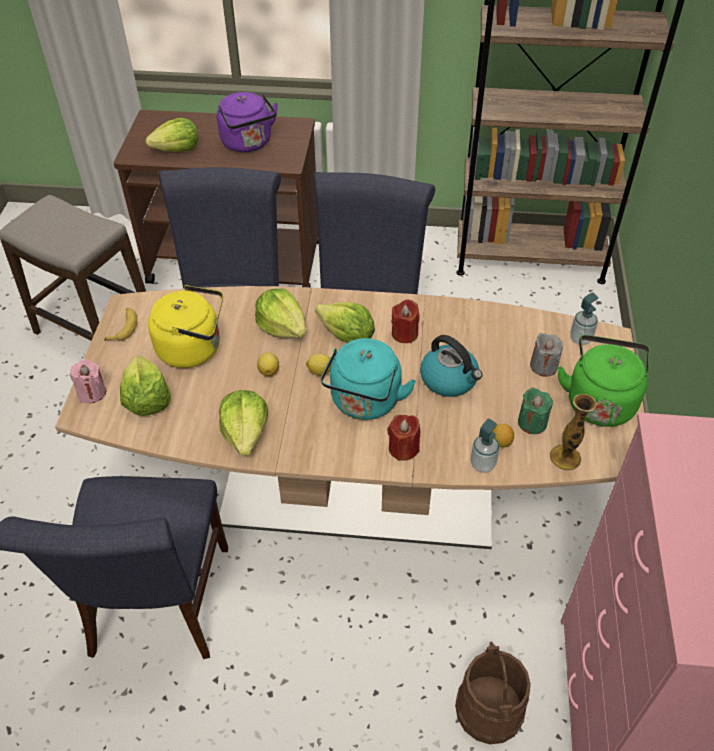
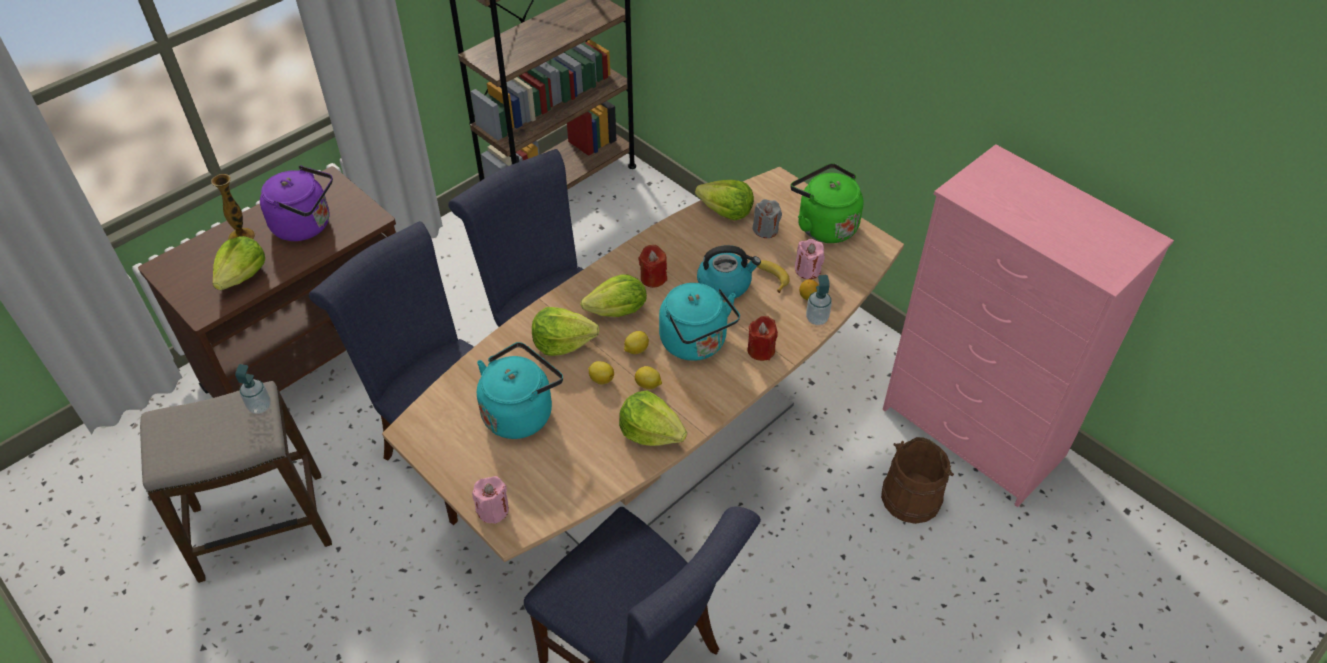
camera: 50 degrees left, 0 degrees up
(124, 327) = (437, 445): banana -> banana (770, 277)
(146, 399) = (543, 475): lettuce -> lettuce (726, 211)
(194, 349) = (521, 412): yellow kettle -> turquoise kettle
(291, 401) = (648, 385): none -> lemon
(532, 423) = (807, 270): green candle -> pink candle
(565, 457) = (852, 275): vase -> vase (241, 237)
(580, 338) = (761, 195): soap dispenser -> soap dispenser (260, 406)

